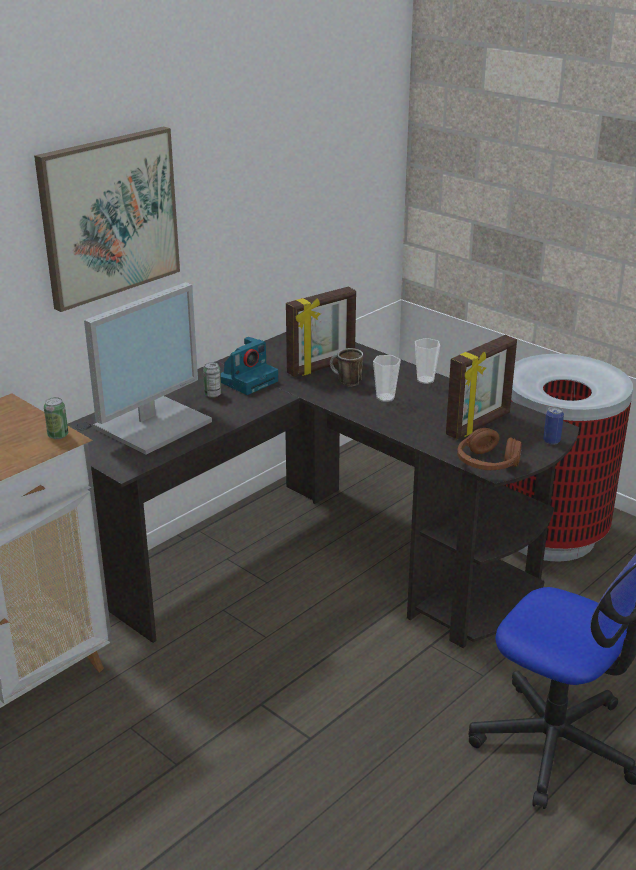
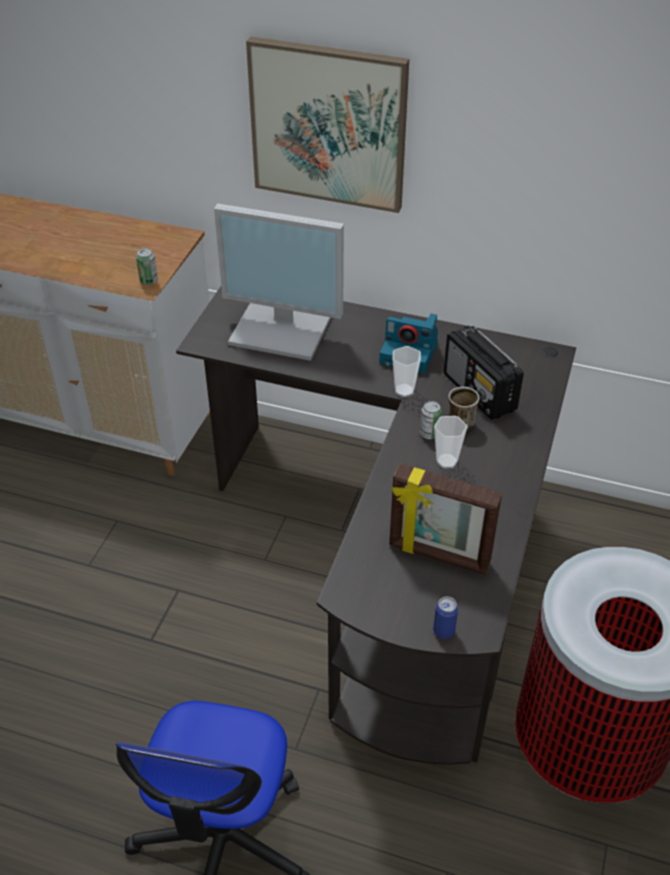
camera: 65 degrees right, 15 degrees up
(213, 394) = (364, 342): can -> can (429, 434)
(322, 367) = (479, 393): picture frame -> radio
(425, 380) = (514, 480): cup -> cup (404, 390)
(487, 463) = (354, 584): brown headphones -> none

